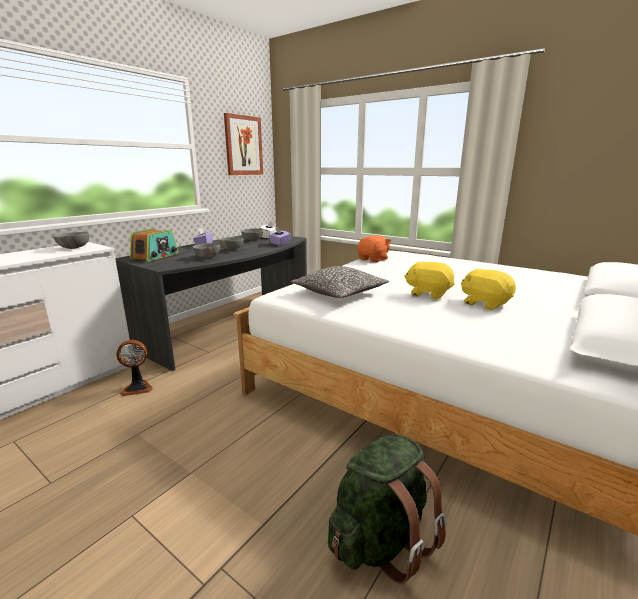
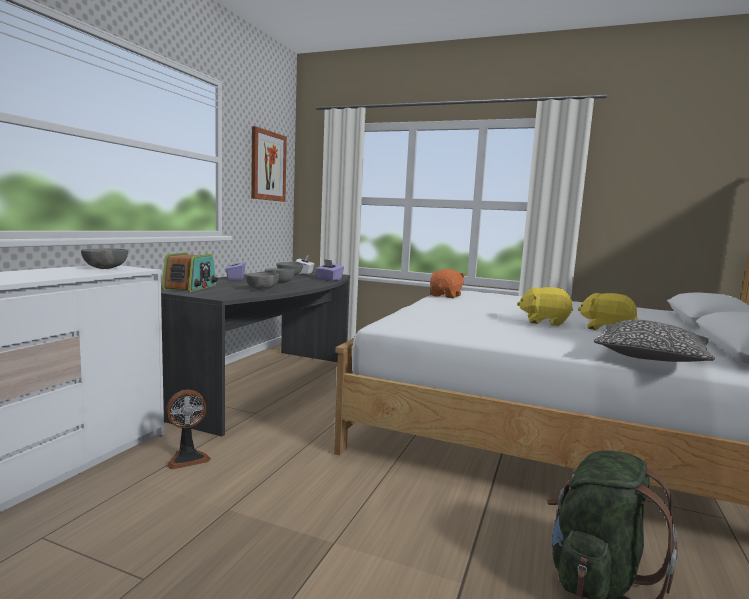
camera: 15 degrees left, 10 degrees down
(339, 293) = (453, 322): pillow -> pillow (650, 356)

